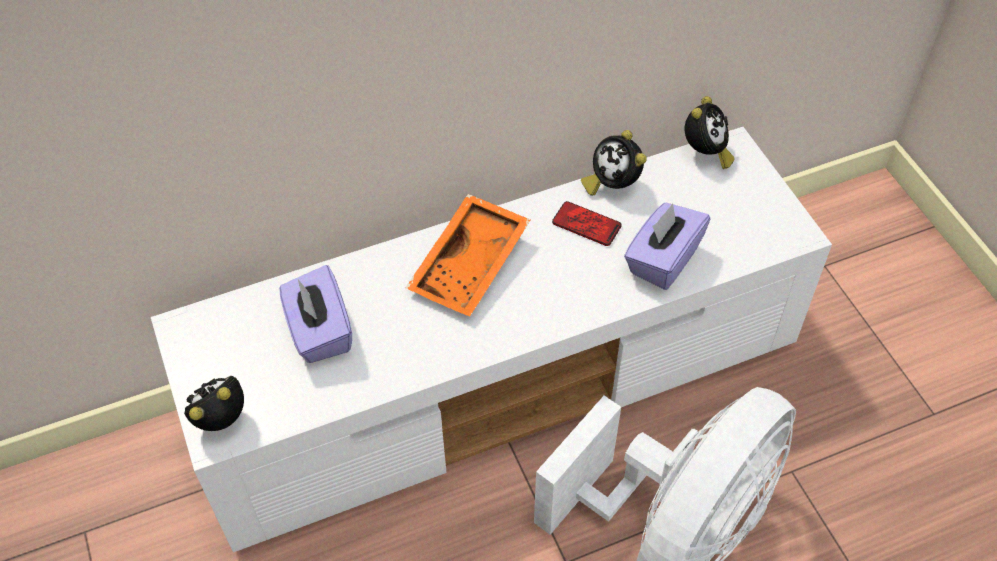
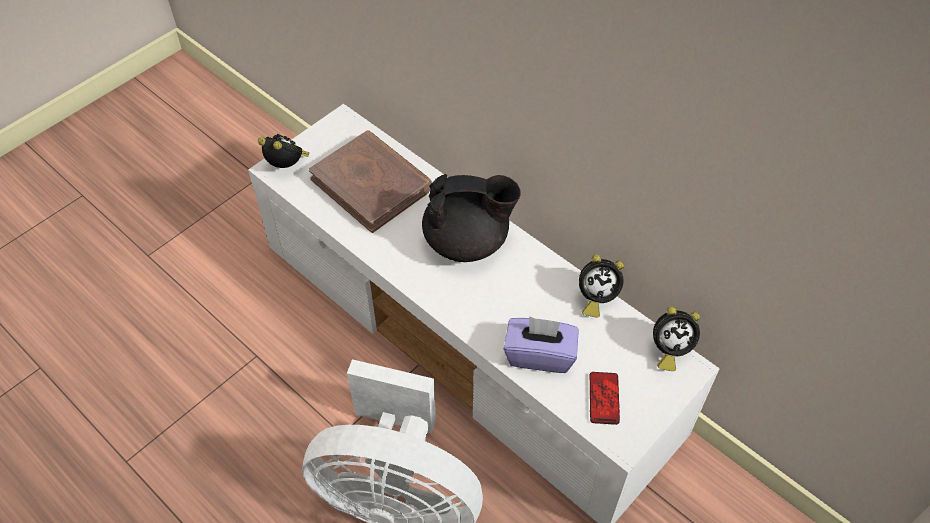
camera: 65 degrees right, 0 degrees up
(319, 332) = (372, 184): purple tissue box -> brown book
(471, 266) = (468, 241): orange tray -> black teapot
(586, 224) = (545, 295): phone -> phone (604, 398)
(612, 184) = (595, 298): alarm clock -> alarm clock turned 120 degrees counterclockwise

